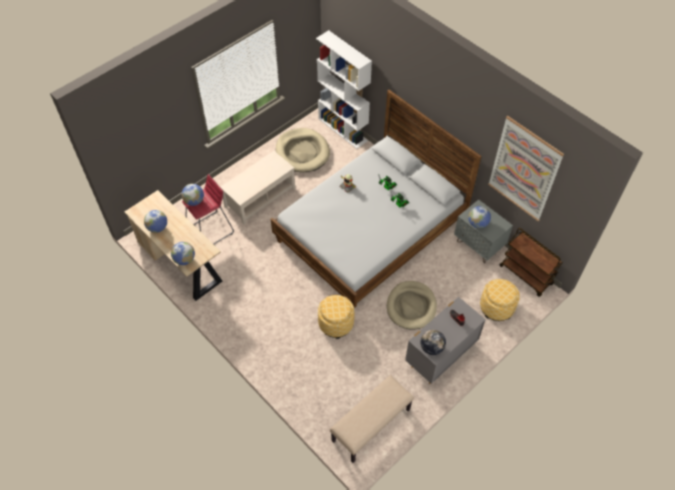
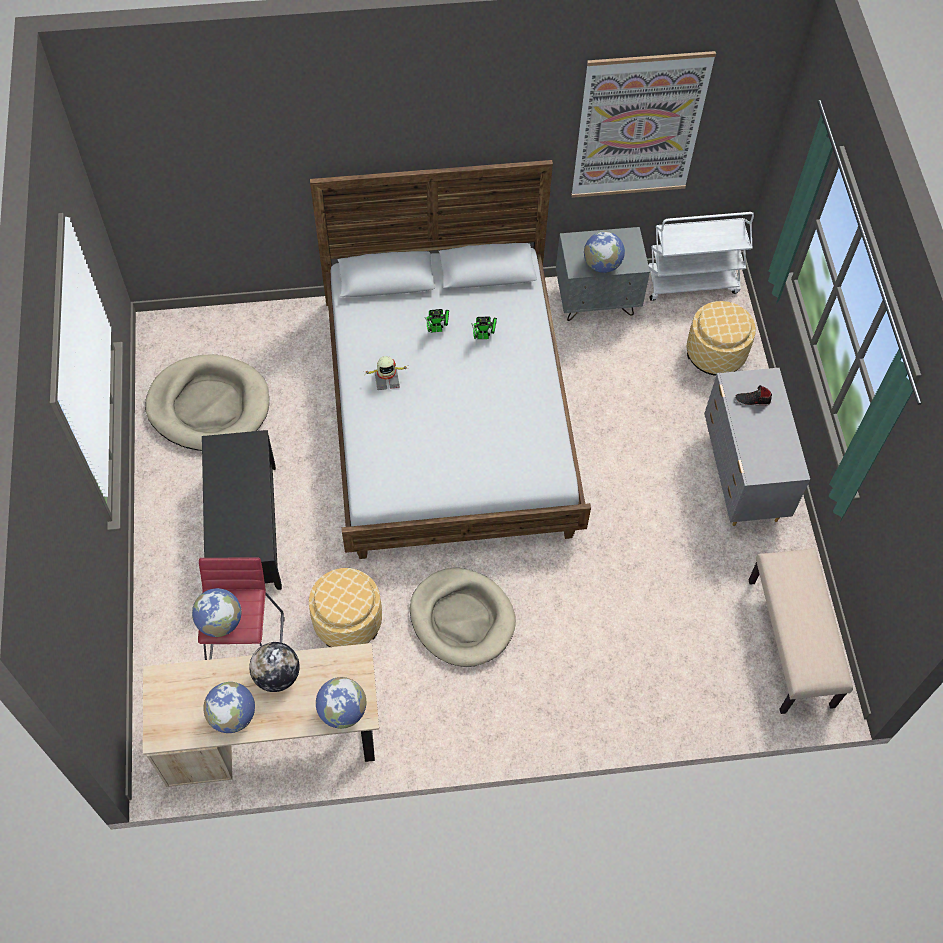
camera: 55 degrees left, 5 degrees up
(260, 197) = (246, 528): beige coffee table -> black coffee table
(336, 323) = (584, 576): ottoman -> ottoman (347, 621)
(343, 129) = (218, 319): white bookcase -> none
(411, 306) = (632, 456): beige dog bed -> beige dog bed (462, 619)
(431, 348) = (778, 465): globe -> globe (277, 675)
(526, 275) = (691, 282): brown cart -> white cart

